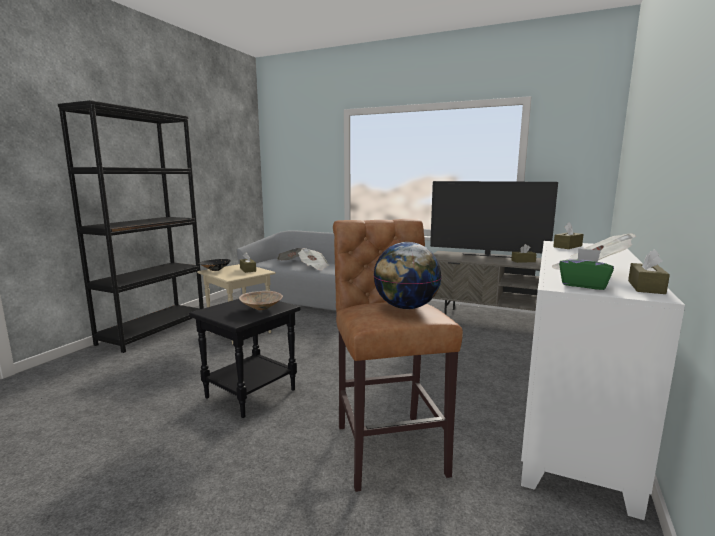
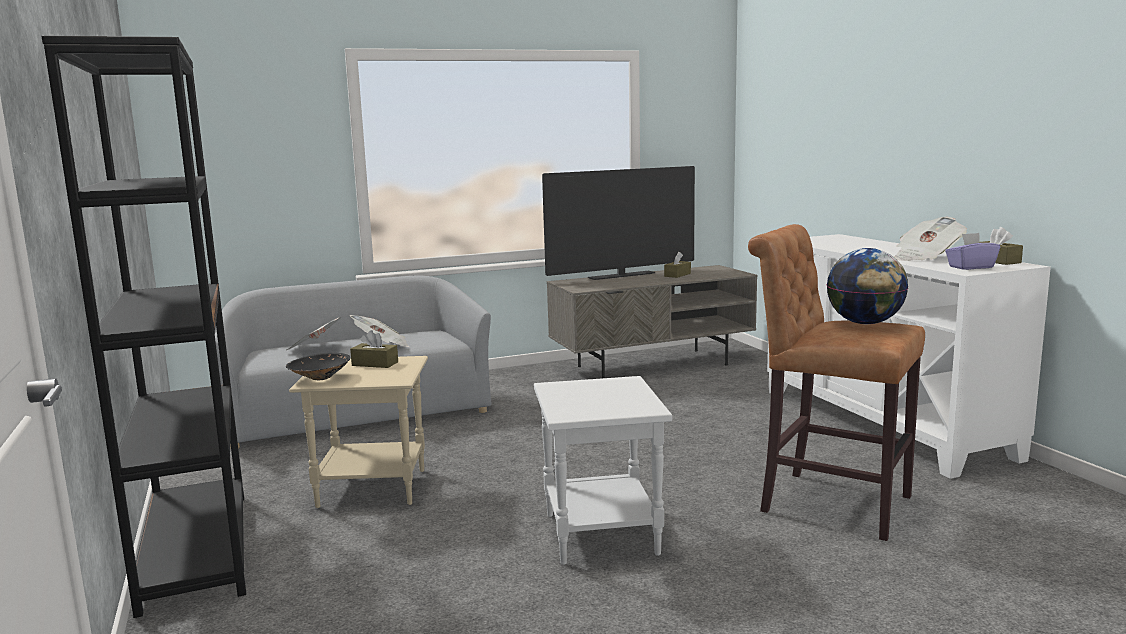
camera: 45 degrees left, 0 degrees up
(250, 393) = (598, 533): black side table -> white side table
(261, 309) = (616, 390): beige bowl -> none
(567, 246) = (816, 242): brown tissue box -> none
(584, 285) = (970, 267): green tissue box -> purple tissue box

